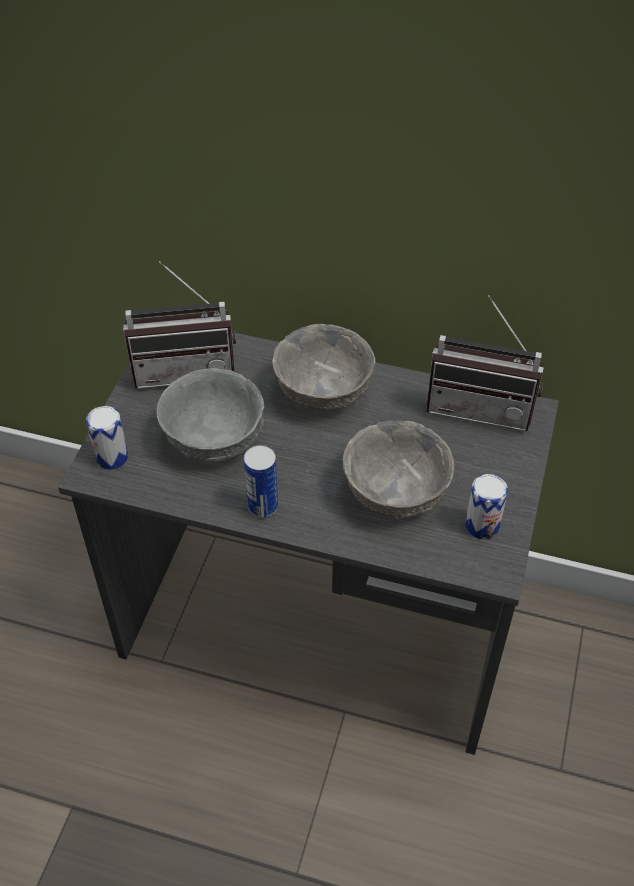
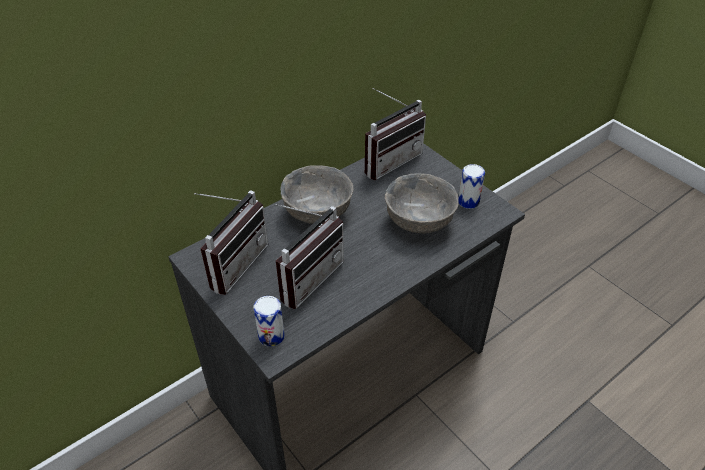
camera: 55 degrees left, 5 degrees down
(215, 438) = (306, 277): grey bowl -> radio
(263, 507) = (380, 281): can -> none

